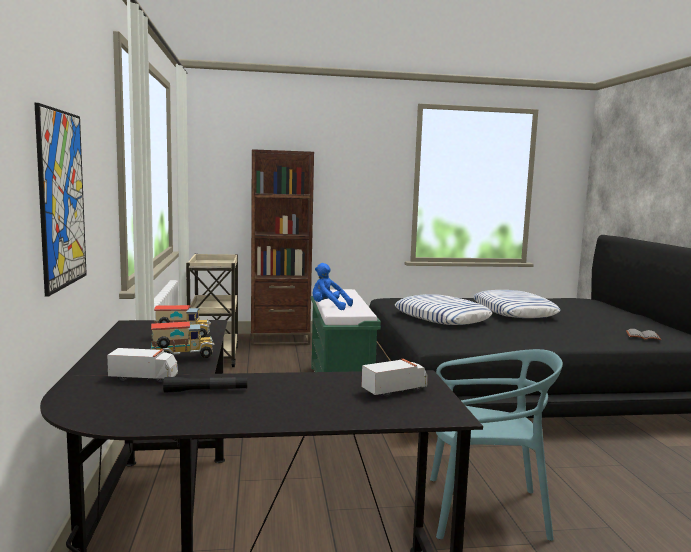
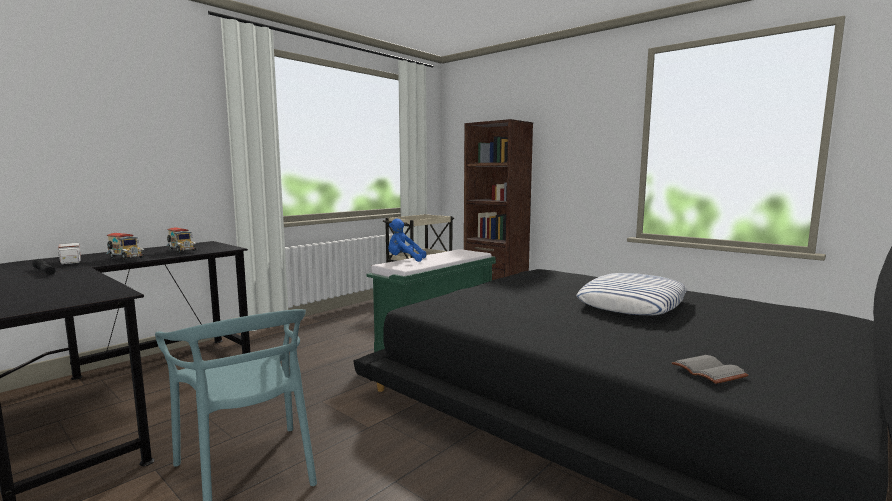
camera: 50 degrees right, 0 degrees up
(61, 199) = (94, 151): picture -> none
(328, 307) = (404, 260): blue plush toy -> blue plush toy turned 60 degrees counterclockwise
(395, 390) = (65, 295): toy truck -> none
(442, 317) = (521, 291): pillow -> none

